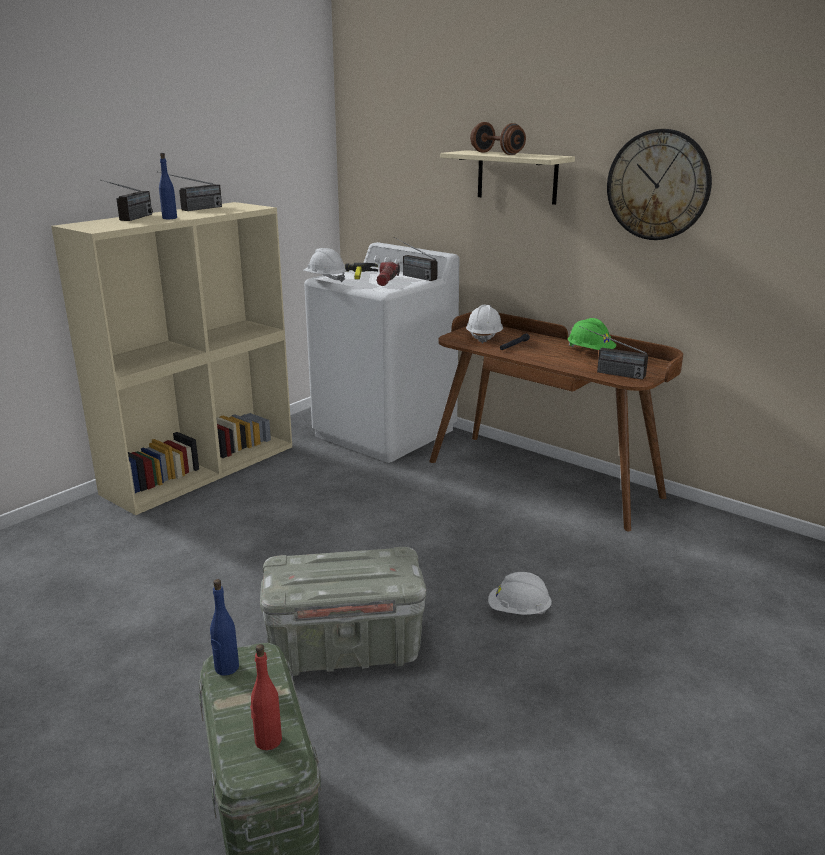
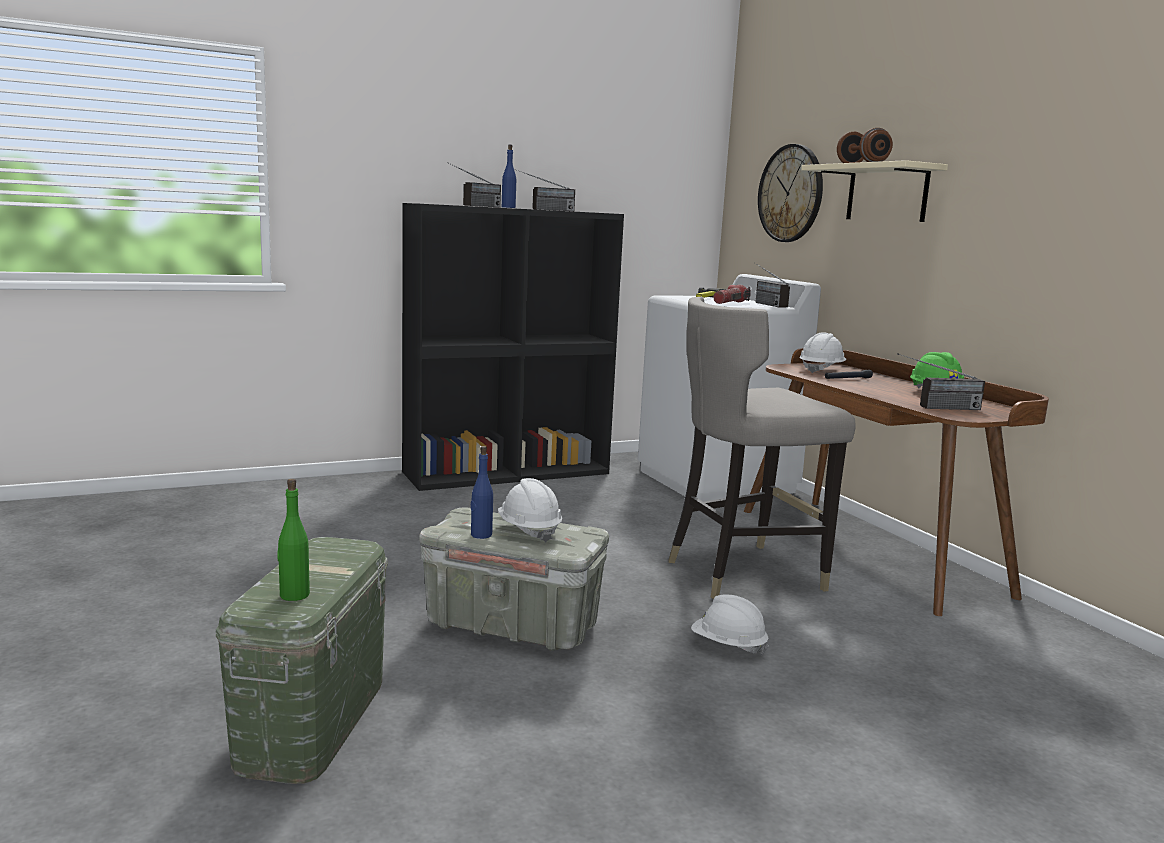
camera: 25 degrees right, 10 degrees down
(201, 468) = (508, 472): beige bookcase -> black bookcase
(226, 668) = (320, 547): blue bottle -> blue bottle (481, 535)
(268, 740) = (294, 595): red bottle -> green bottle
(325, 279) = (668, 297): white hard hat -> white hard hat (529, 530)
(475, 531) = (741, 573): none -> grey stool
(608, 372) = (936, 407): radio -> radio turned 60 degrees counterclockwise
(658, 185) = (1037, 190): wall clock -> wall clock (790, 193)

